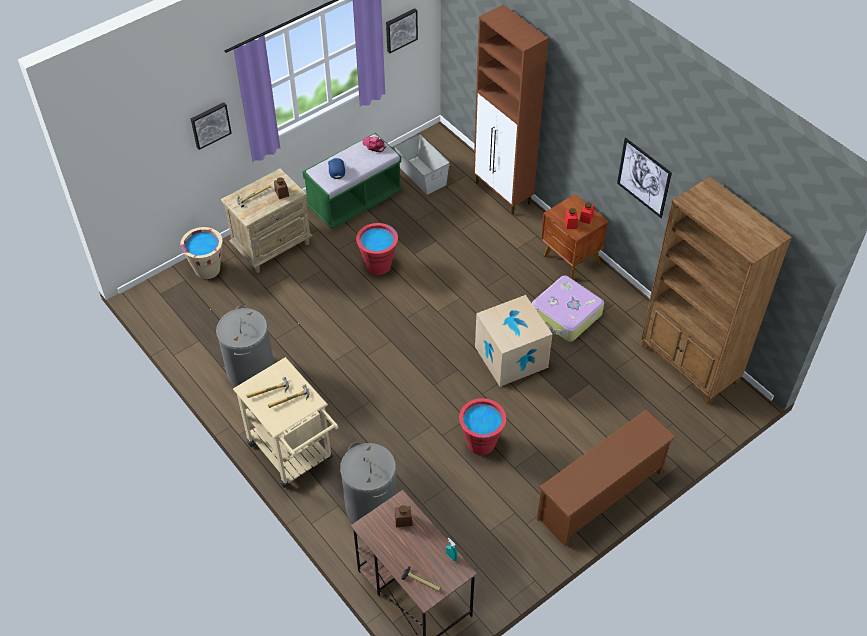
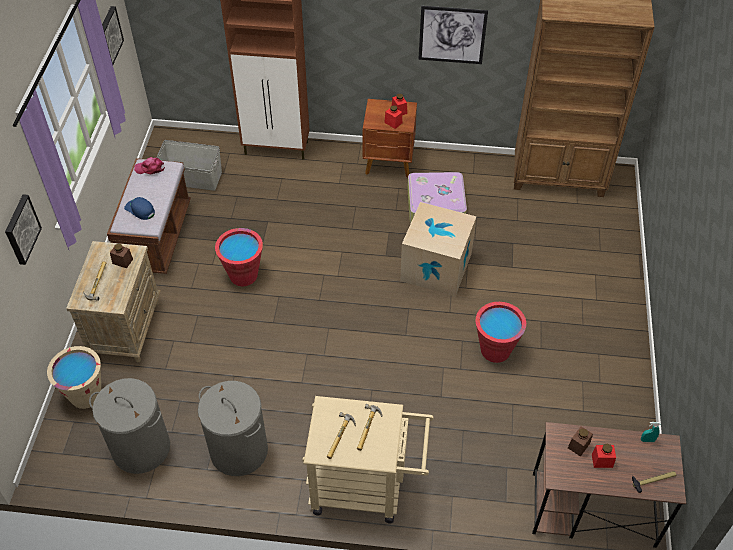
camera: 45 degrees left, 0 degrees up
(354, 200) = (156, 237): green bench -> brown bench
(371, 506) = (478, 473): grey laundry basket -> grey laundry basket (141, 448)
(405, 541) = (602, 460): none -> red jar
(601, 497) = (621, 318): brown shoe rack -> none

